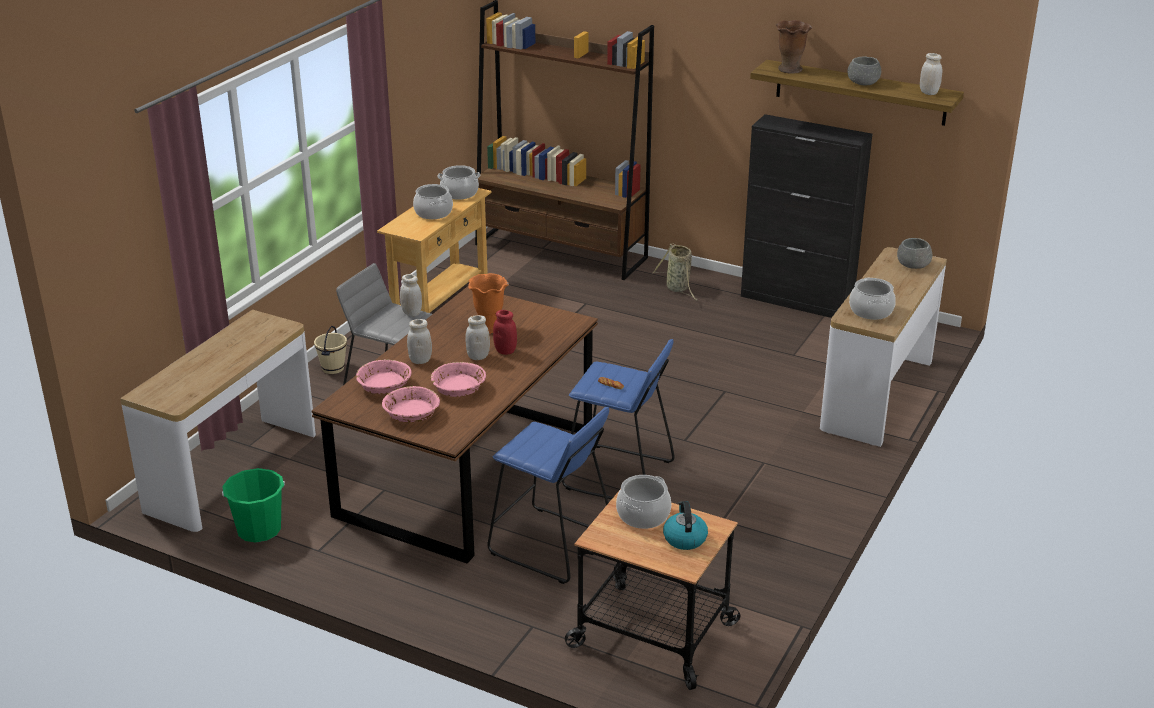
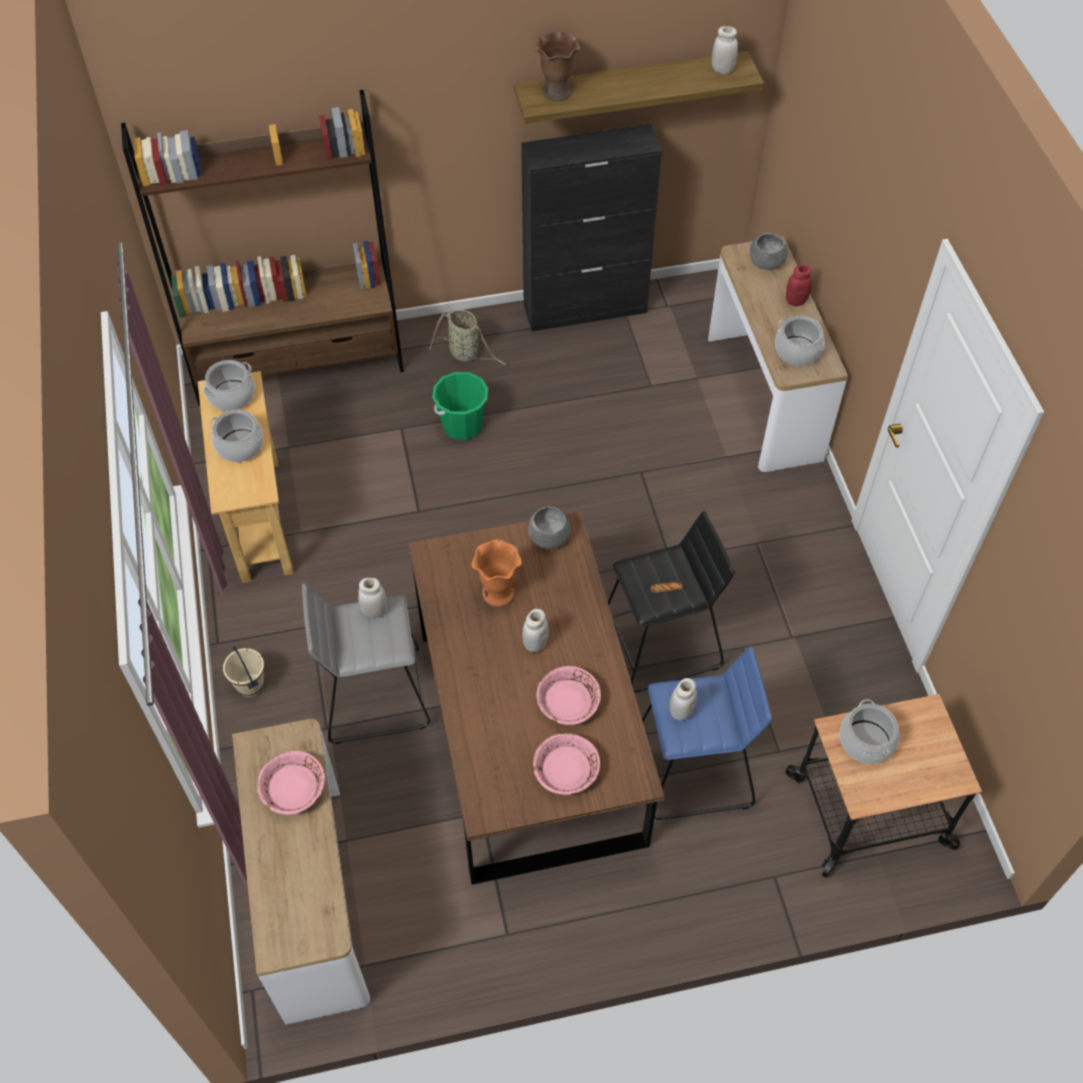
camera: 40 degrees left, 25 degrees up
(259, 530) = (424, 953): green bucket -> green bucket (462, 425)
(384, 386) = (496, 749): pink bowl -> pink bowl (293, 789)
(420, 360) = (488, 688): white jar -> white jar (681, 711)
(505, 351) = (551, 618): red jar -> red jar (796, 301)
(618, 476) = (661, 644): blue stool -> black stool
(684, 538) = (923, 745): kettle -> none
(863, 82) = (648, 81): grey bowl -> grey bowl (549, 536)

